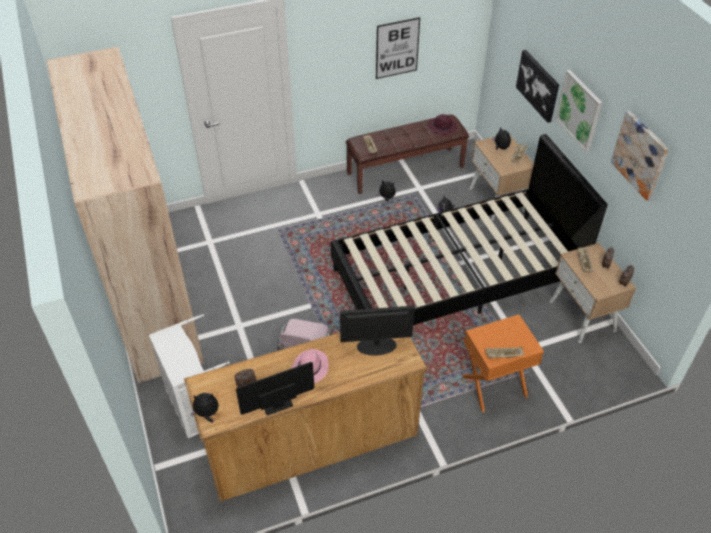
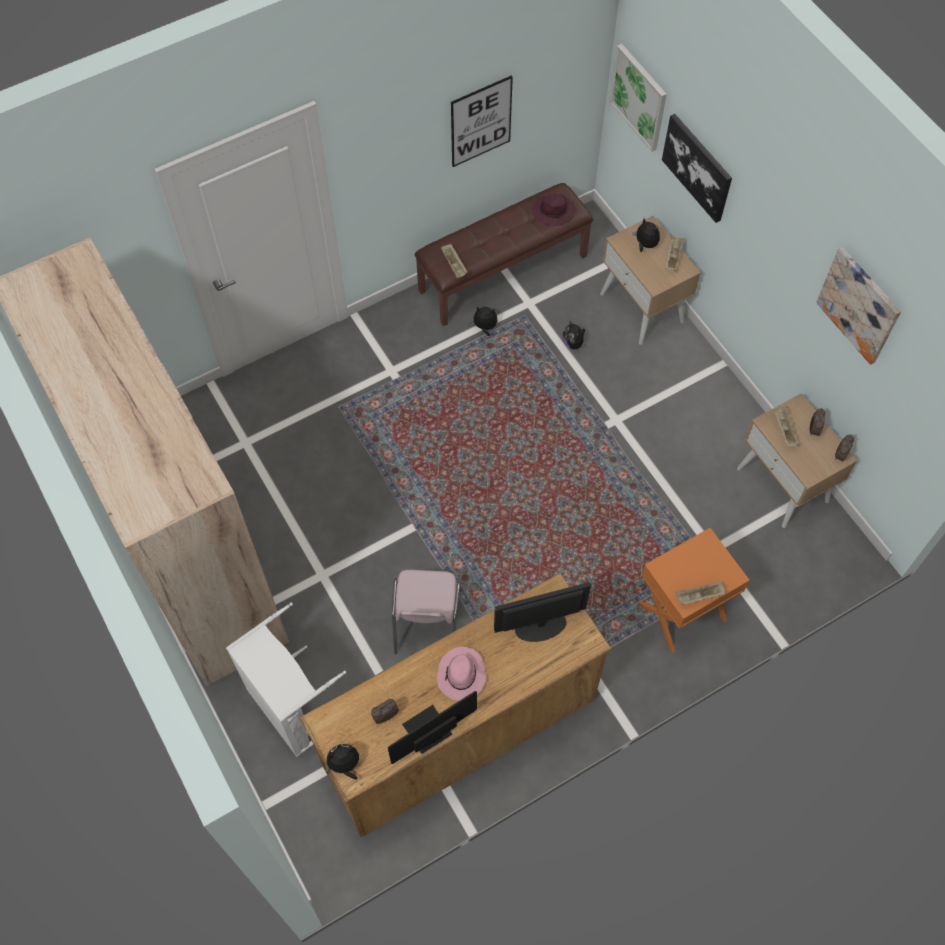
camera: 10 degrees left, 15 degrees up
(456, 277) = (605, 448): black bed -> none
(579, 110) = (765, 221): picture -> picture (639, 97)

